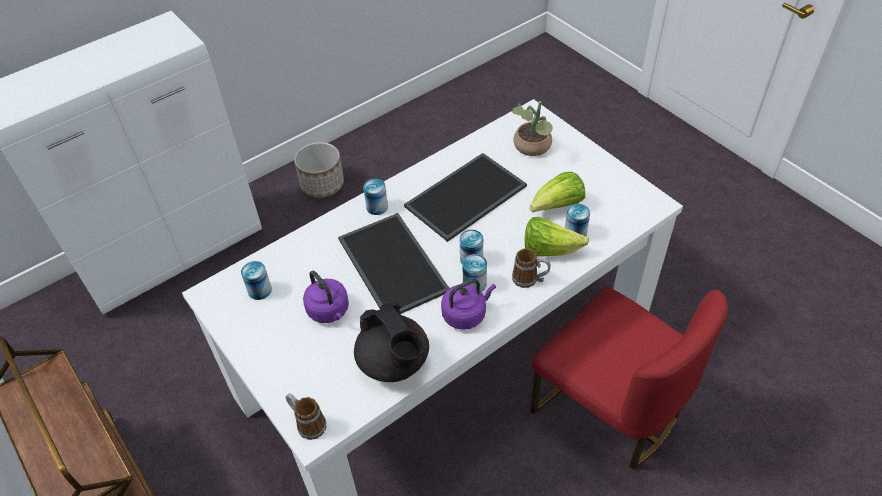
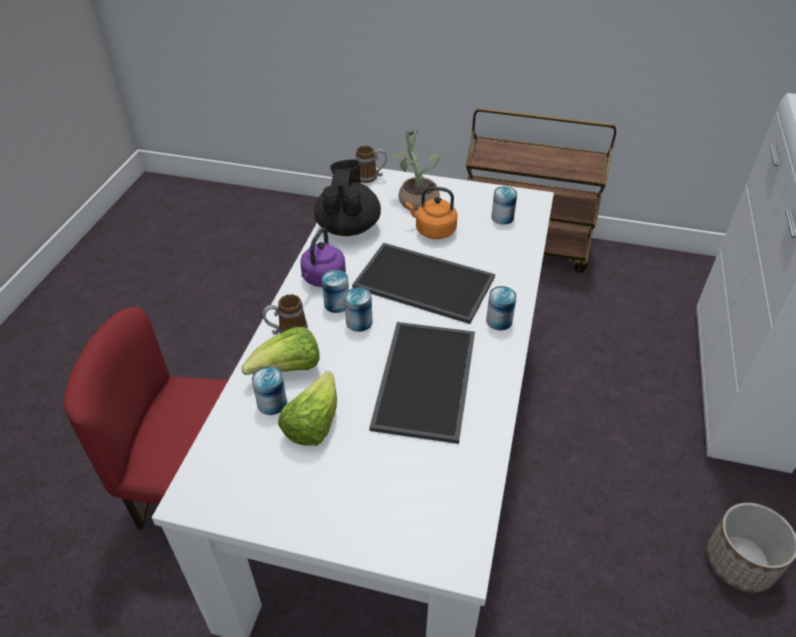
camera: 140 degrees right, 5 degrees down
(329, 311) = (433, 230): purple kettle -> orange kettle
(394, 362) = (348, 226): black teapot -> black teapot turned 75 degrees clockwise
(532, 149) = (407, 492): potted plant -> potted plant (415, 199)

